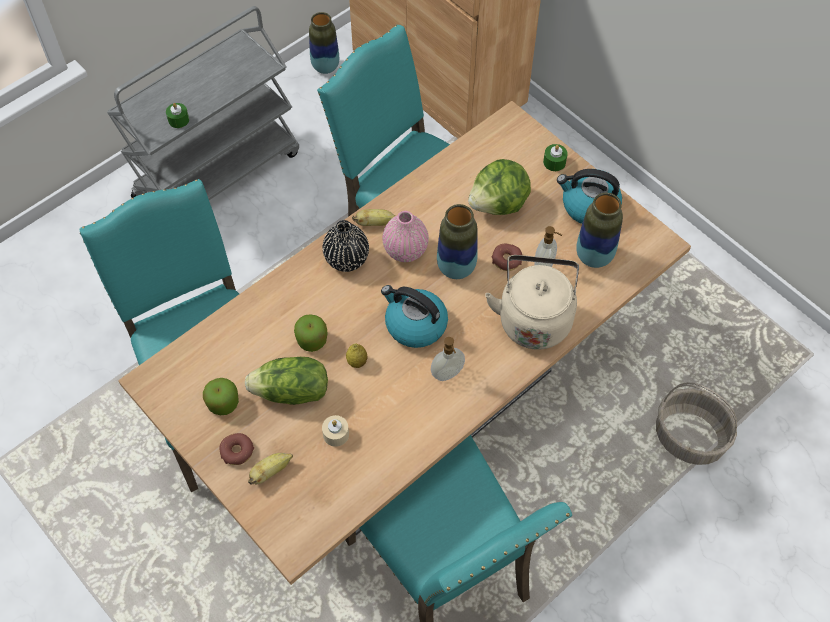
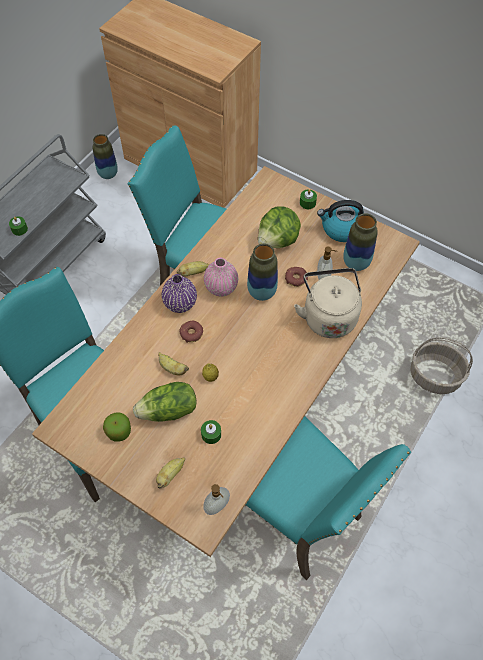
camera: 15 degrees left, 0 degrees up
(237, 451) = (140, 465): donut -> donut (191, 333)
(312, 340) = (172, 368): apple -> banana
(336, 434) = (211, 434): beige candle -> green candle
(346, 259) = (180, 303): black vase -> purple vase
(414, 325) = (244, 340): kettle -> none
(447, 374) = (279, 370): soap dispenser -> soap dispenser (217, 507)

